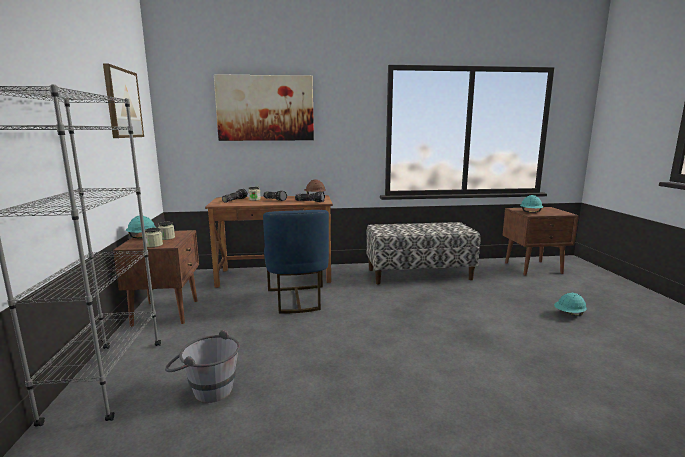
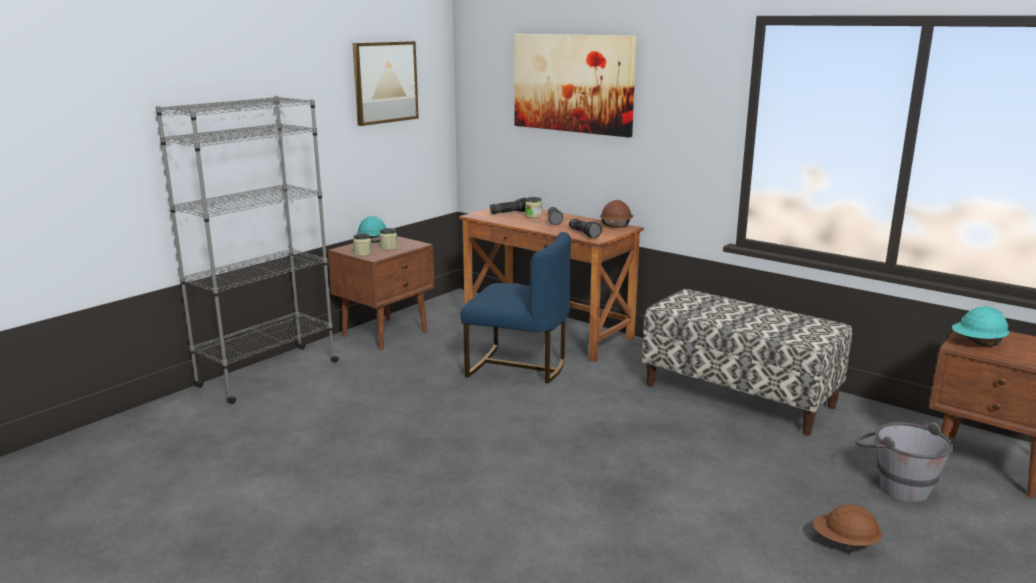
camera: 45 degrees right, 5 degrees up
(206, 389) = (309, 412): grey bucket -> grey bucket (895, 484)
(297, 299) = (518, 367): blue chair -> blue chair turned 105 degrees counterclockwise
(569, 314) = (844, 544): turquoise hard hat -> brown hard hat

